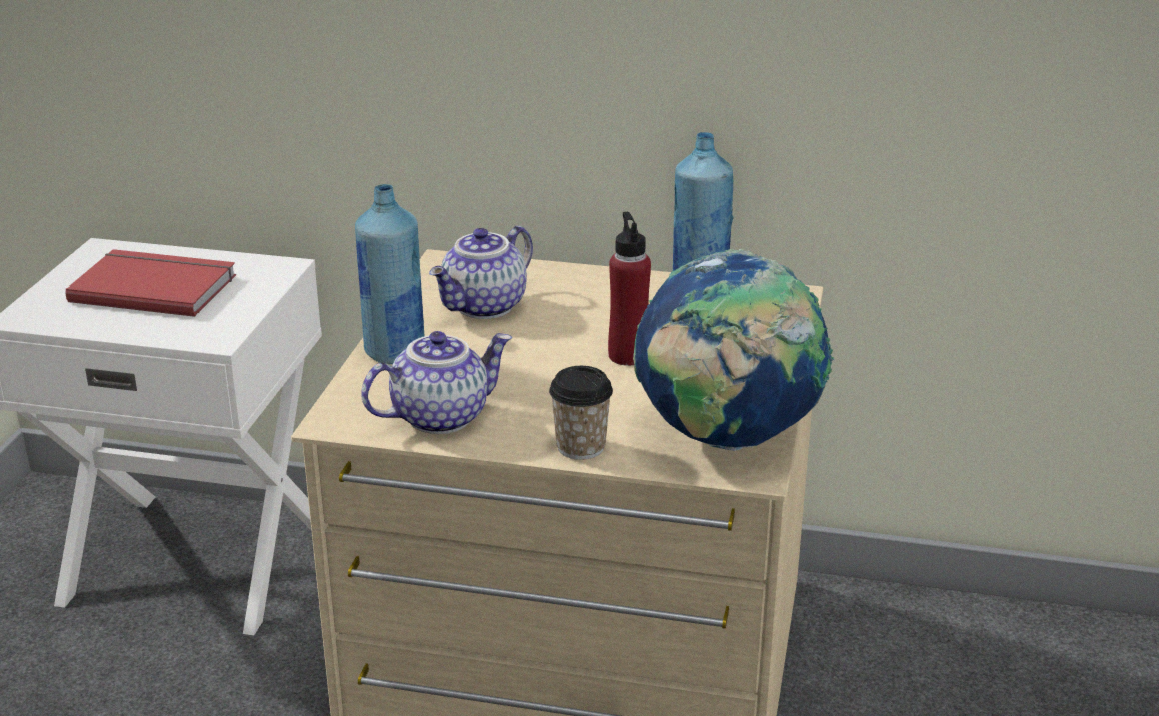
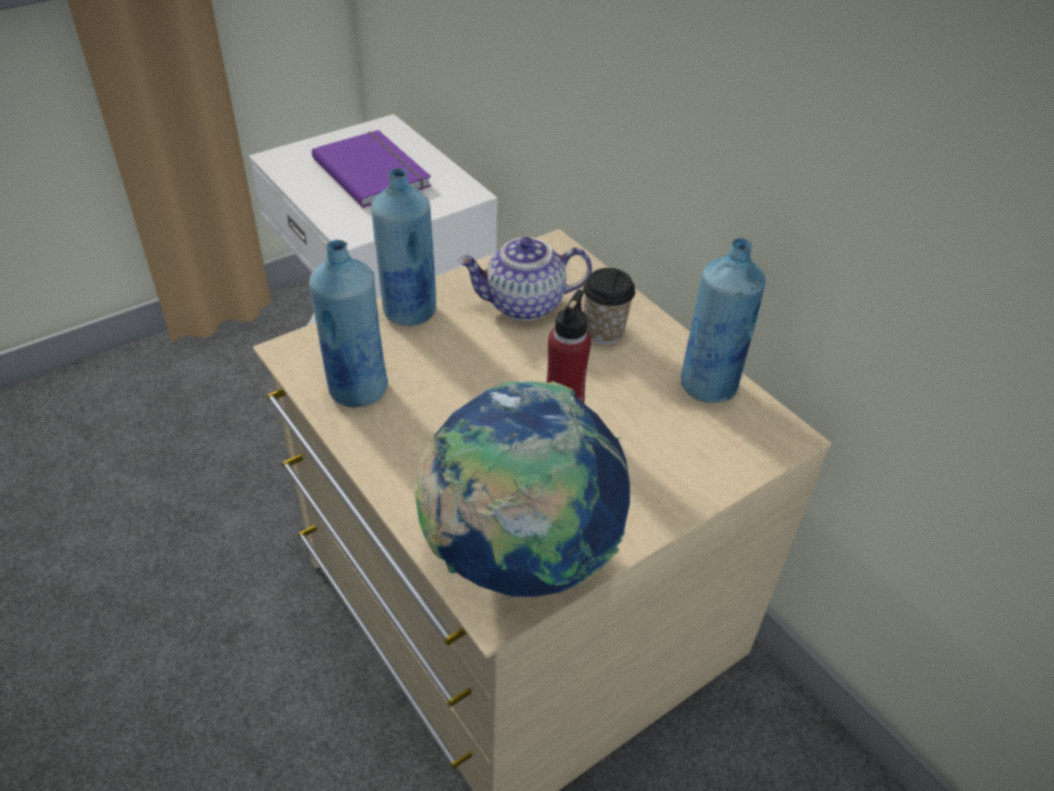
camera: 40 degrees right, 15 degrees up
(154, 287) = (374, 171): red book -> purple book
(440, 416) = (357, 389): teapot -> blue bottle
(580, 447) = (405, 485): cup -> cup (604, 332)

